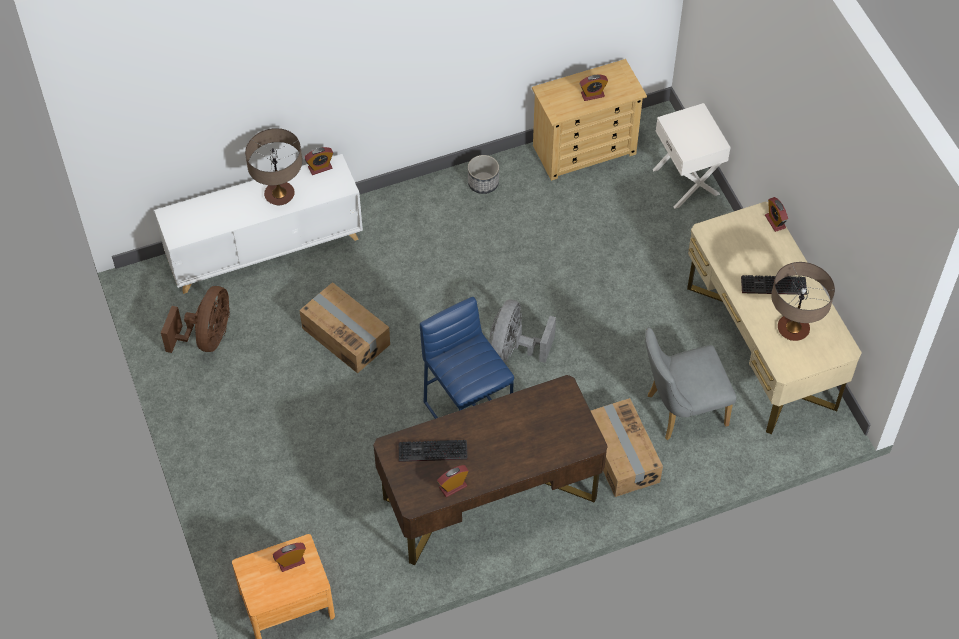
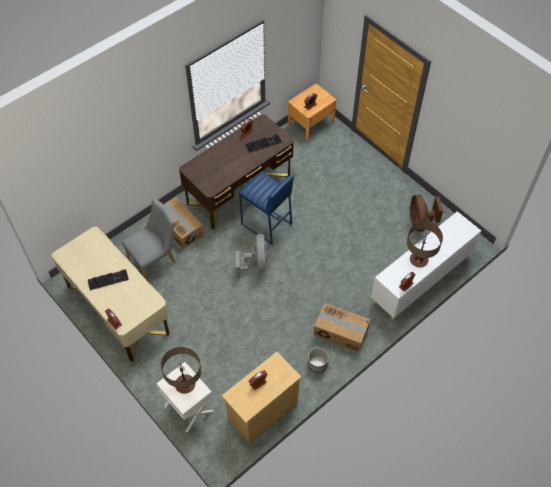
camera: 160 degrees right, 0 degrees up
(346, 336) = (349, 245): cardboard box -> cardboard box (341, 332)
(793, 329) = (92, 257): table lamp -> table lamp (185, 385)

